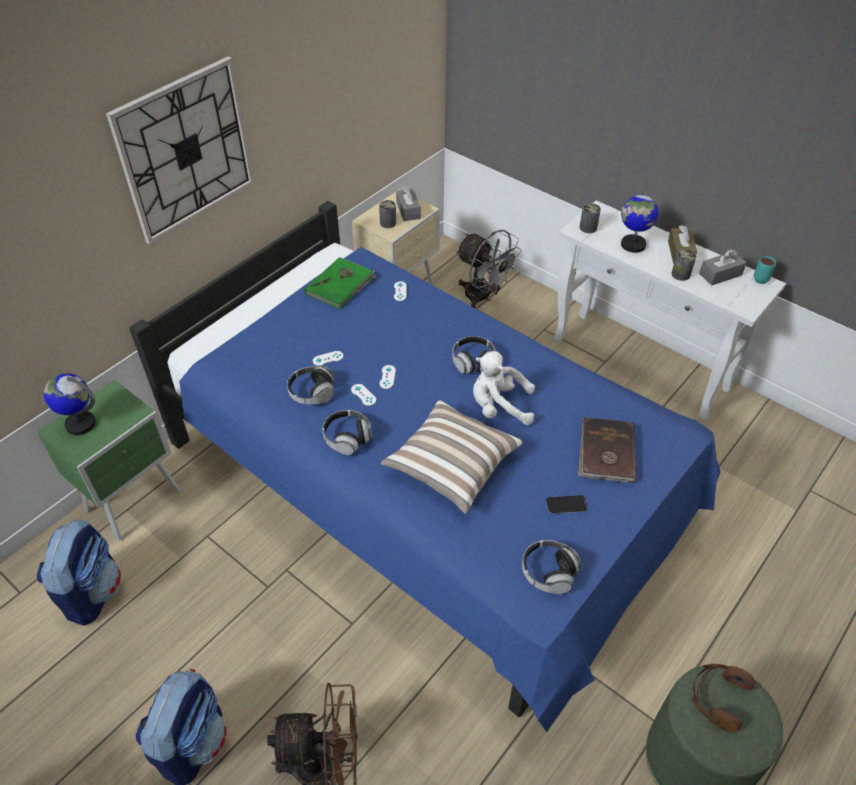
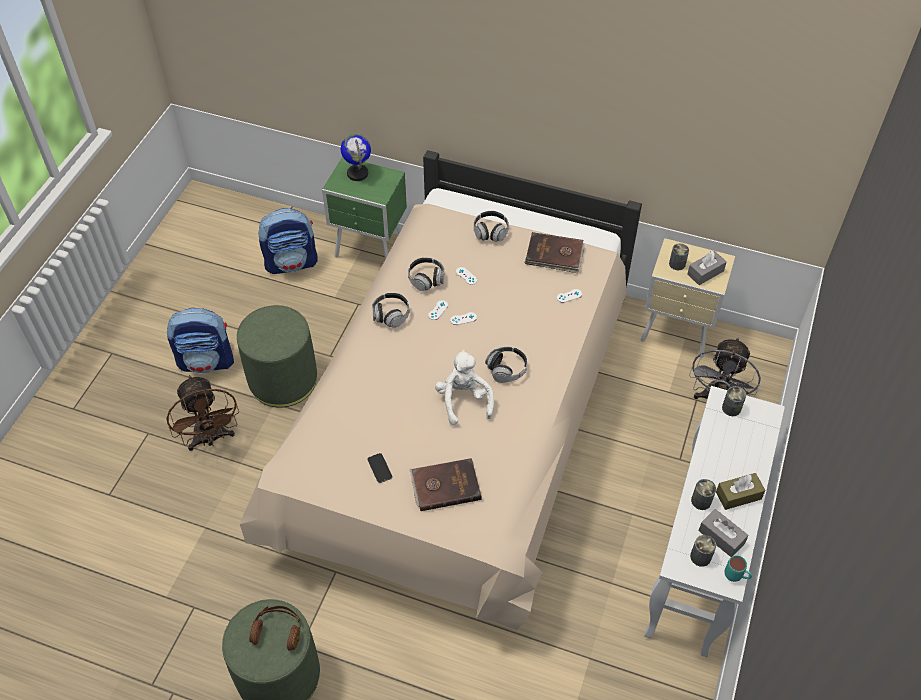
camera: 70 degrees right, 5 degrees up
(186, 150) = (520, 78): wall clock -> none
(276, 650) = (283, 380): none -> green ottoman
(341, 285) = (554, 255): green book -> brown book
(427, 488) = (459, 425): blue bed -> beige bed
(451, 466) = (389, 385): pillow -> none
(548, 573) = (314, 470): headphones -> headphones (490, 232)
(632, 245) = (726, 451): globe -> none
(738, 292) = (700, 557): none -> can

